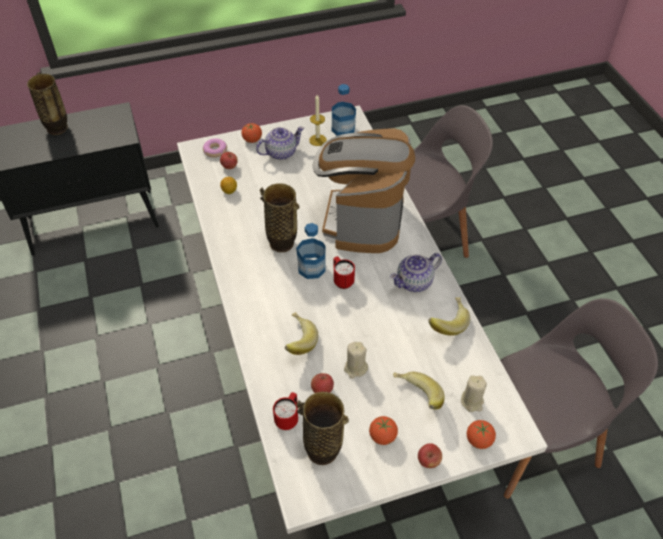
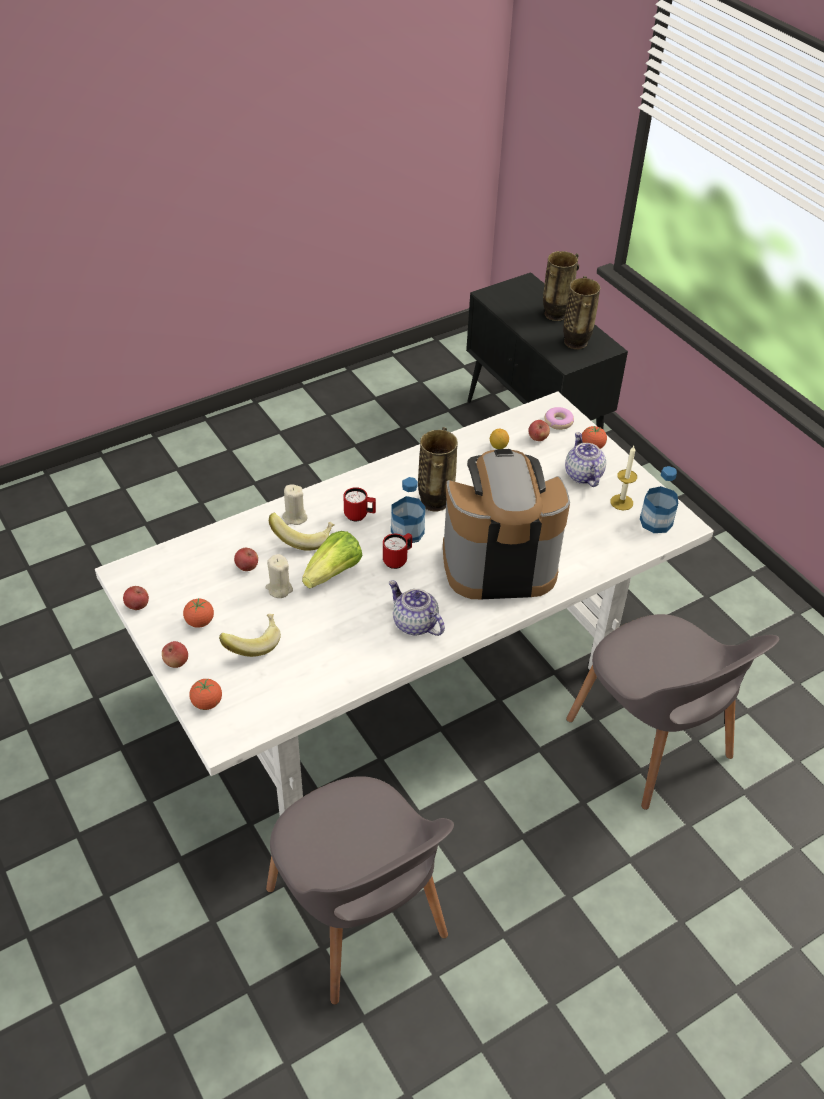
camera: 75 degrees right, 5 degrees down
(281, 152) = (582, 475): teapot -> teapot turned 150 degrees counterclockwise
(288, 418) = (209, 548): red mug -> red mug (359, 516)
(322, 451) = (177, 579): vase -> vase (576, 342)
(346, 326) = (333, 573): none -> lettuce
(350, 489) = (137, 606): none -> apple
(446, 323) = (361, 660): banana -> none
(472, 401) = (256, 693): beige candle -> beige candle (294, 517)

